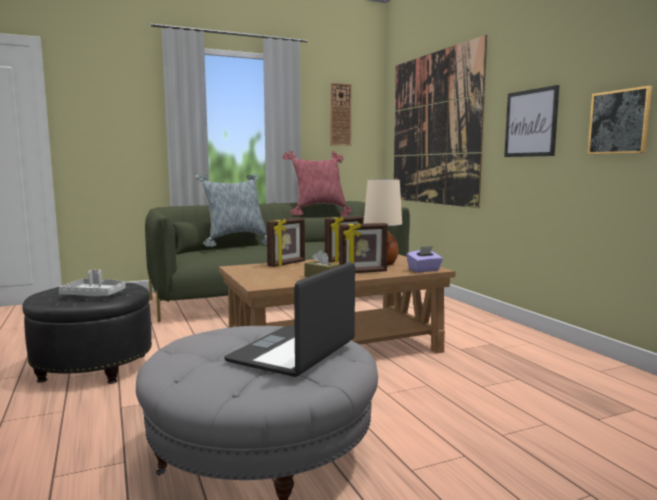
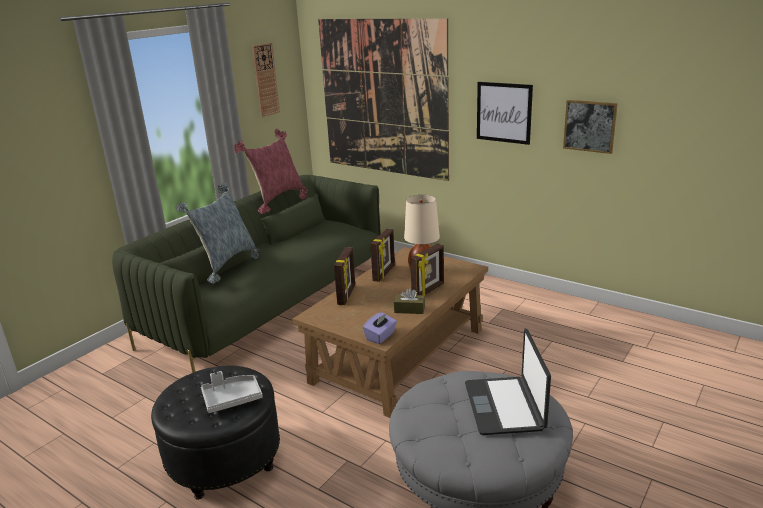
camera: 30 degrees left, 15 degrees up
(424, 270) = (466, 272): purple tissue box -> purple tissue box (380, 336)

